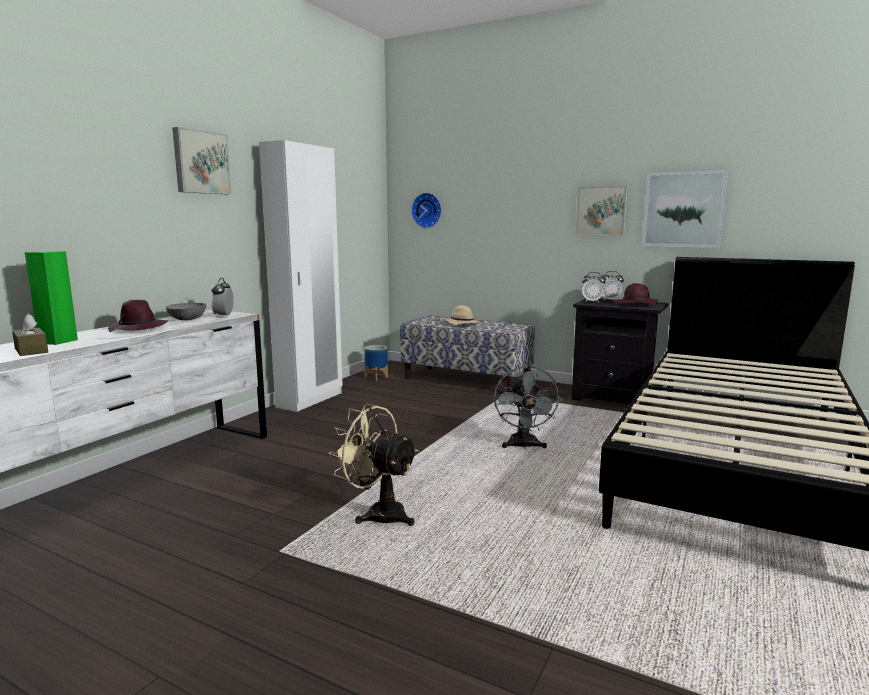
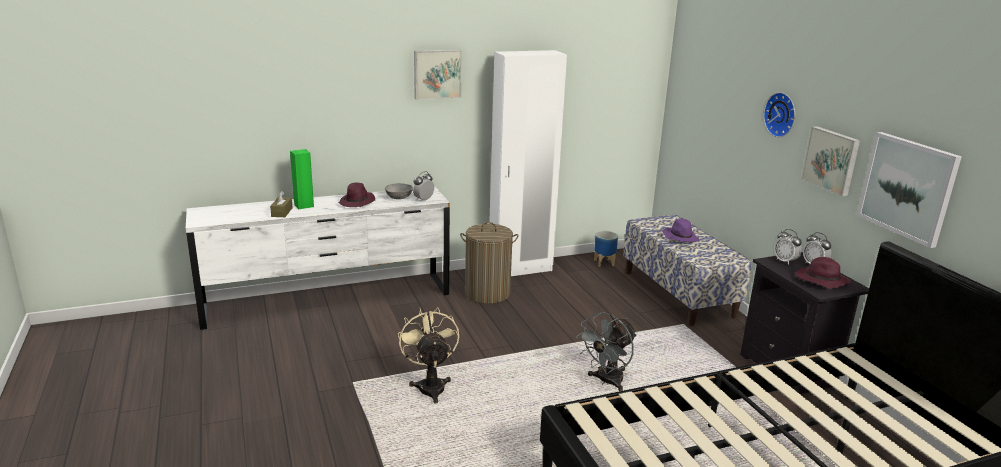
camera: 40 degrees right, 10 degrees up
(307, 424) = (487, 293): none -> laundry basket
(427, 210) = (693, 106): wall clock -> wall clock (782, 114)
(461, 323) = (680, 237): beige hat -> purple hat

